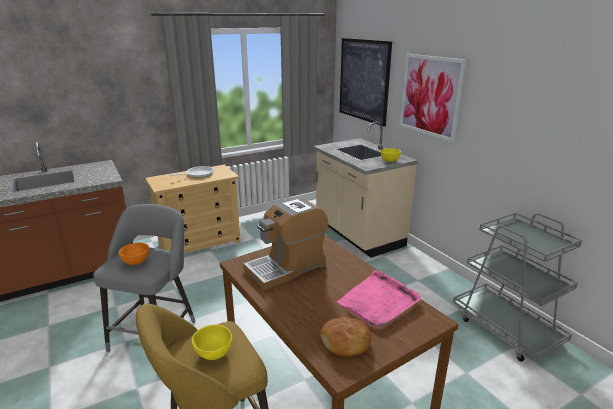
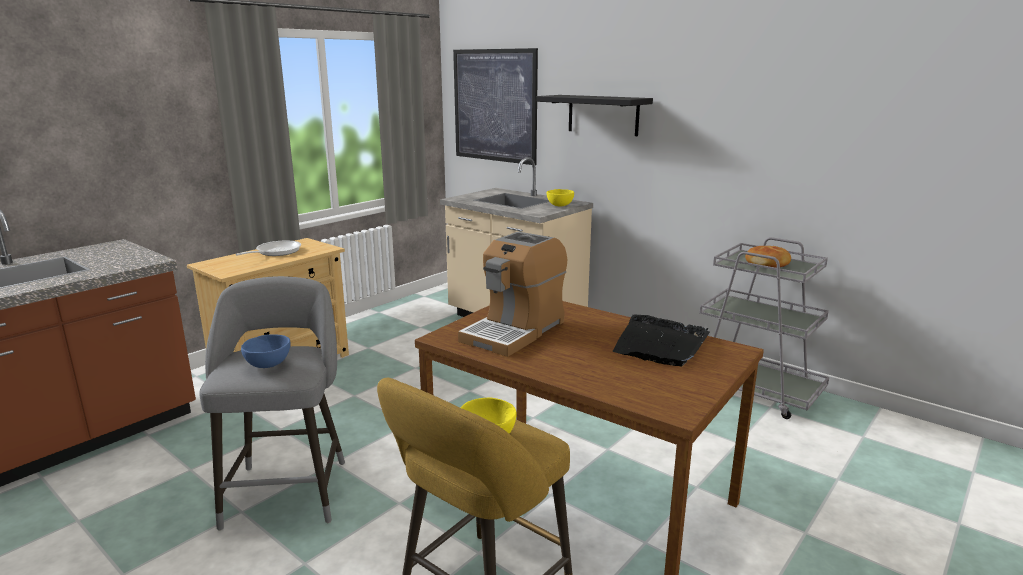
camera: 20 degrees left, 5 degrees down
(136, 262) = (268, 365): orange bowl -> blue bowl
(346, 343) = (658, 386): bread -> bread (768, 264)
(378, 301) = (660, 344): pink tray -> black tray
(430, 96) = (603, 115): picture -> black shelf

